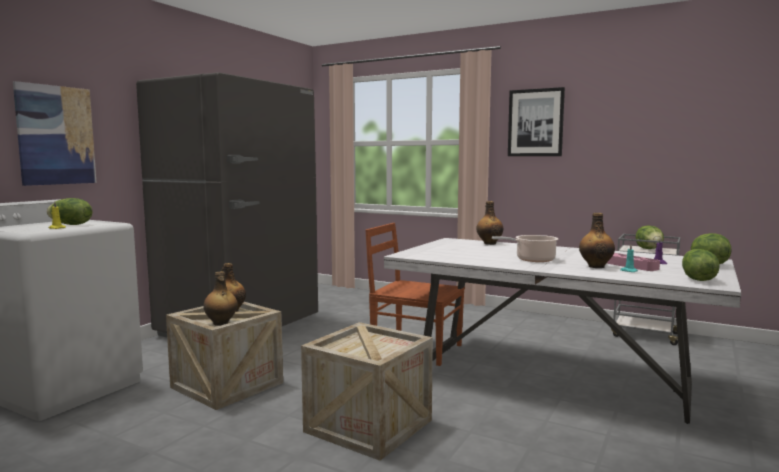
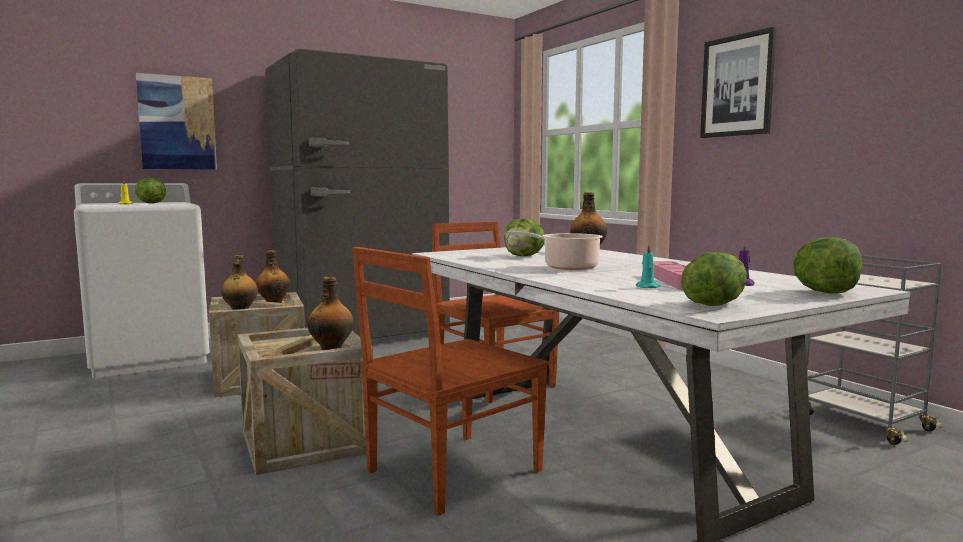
camera: 30 degrees right, 0 degrees up
(502, 419) = (450, 472): none -> brown chair
(596, 266) = (621, 279): bottle -> bottle (332, 348)
(649, 249) = (875, 279): lettuce -> lettuce (524, 256)

